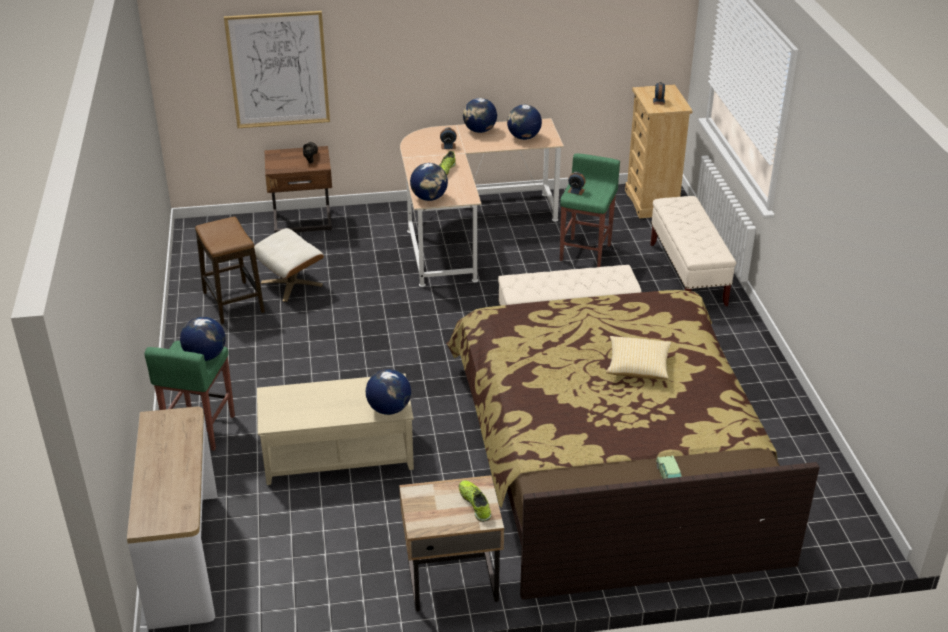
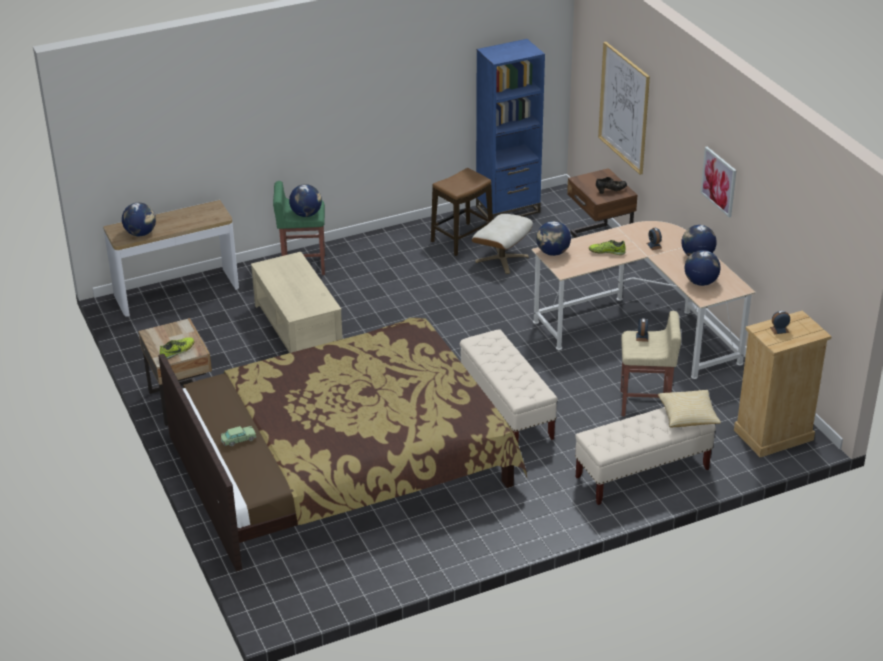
camera: 75 degrees right, 0 degrees up
(196, 262) = (508, 209): none -> blue bookcase
(389, 409) = (295, 309): globe -> globe (141, 233)
(467, 51) = (719, 181): none -> picture
(586, 252) = (645, 404): green stool -> beige stool
(637, 367) = (370, 407): pillow -> pillow (688, 417)

